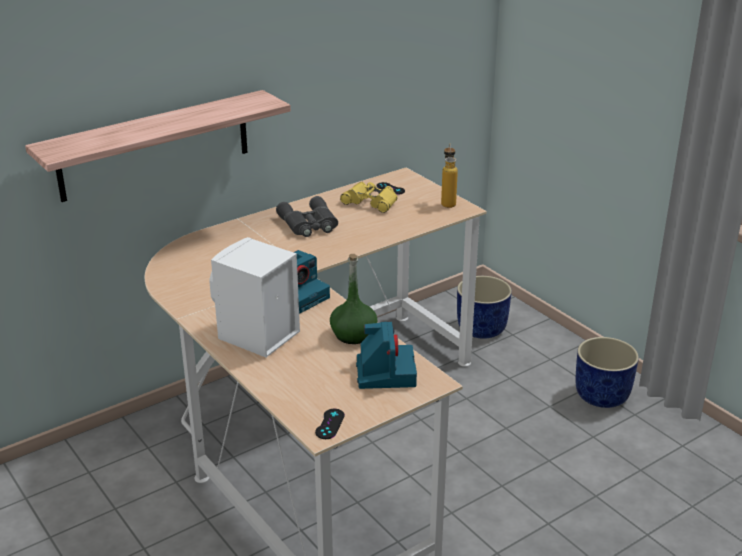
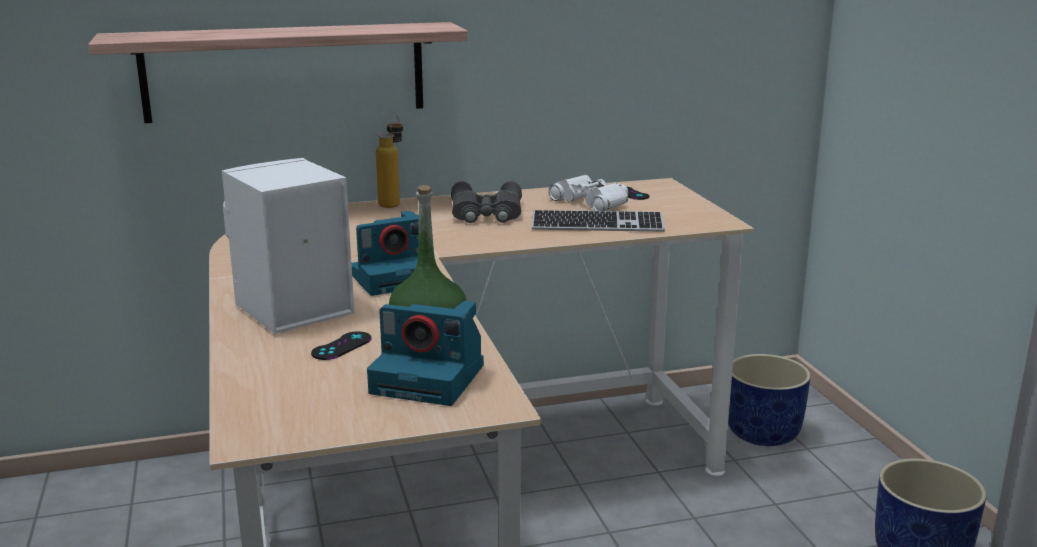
camera: 20 degrees right, 10 degrees down
(330, 424) = (275, 429): black game controller -> black game controller (341, 346)
(371, 202) = (591, 202): yellow binoculars -> white binoculars
(385, 372) = (431, 379): camera -> camera turned 90 degrees clockwise
(390, 224) = (597, 225): none -> keyboard
(448, 202) = (702, 213): bottle -> bottle (393, 203)

